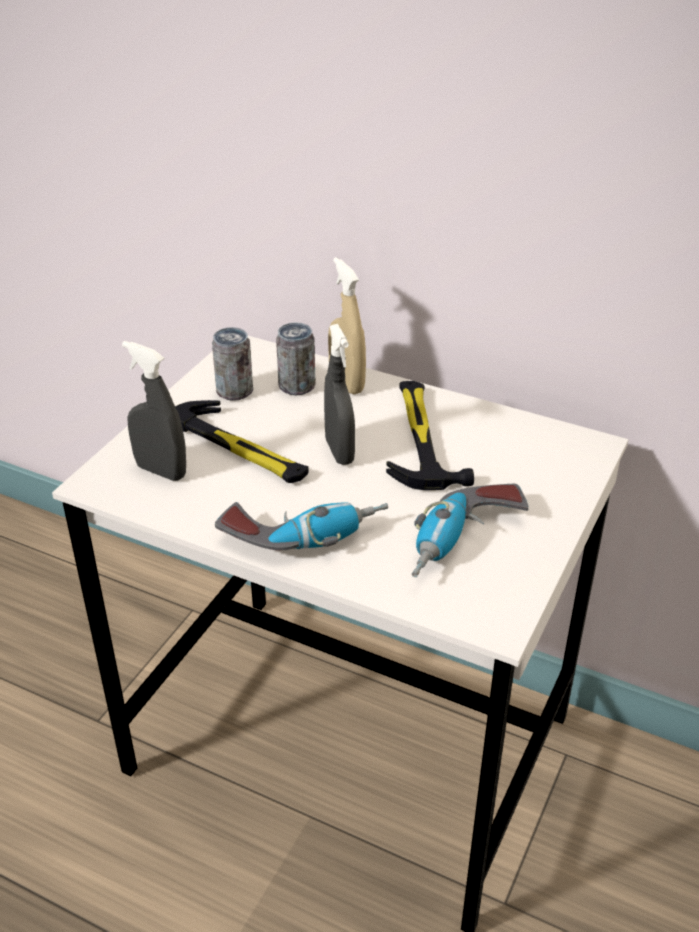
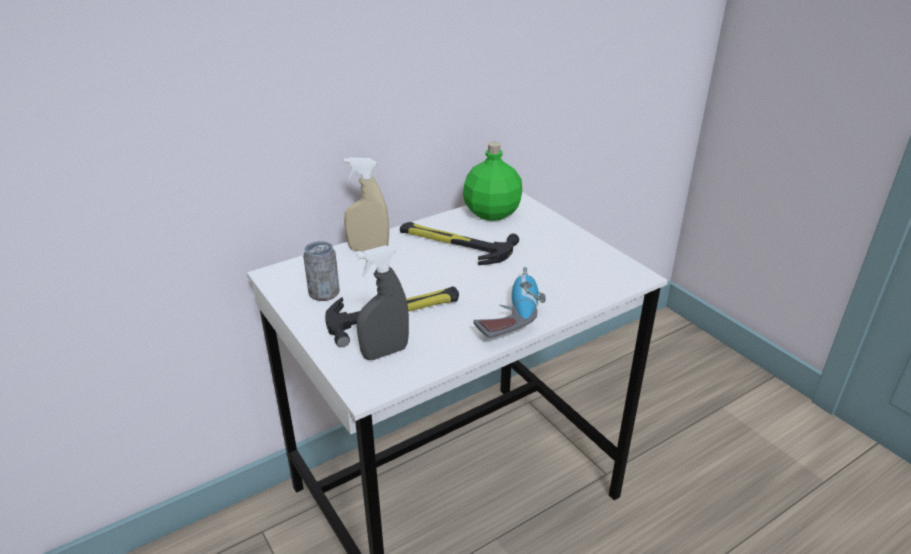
camera: 60 degrees left, 5 degrees down
(297, 386) = (349, 268): can -> none
(339, 451) = (439, 275): grey spray bottle -> none
(463, 544) = (564, 263): power drill -> none
(531, 438) = (491, 213): none -> green bottle

